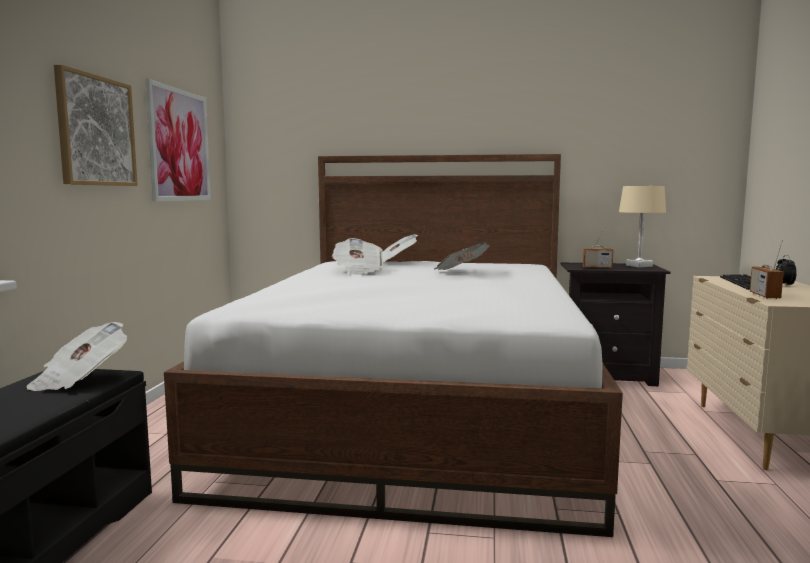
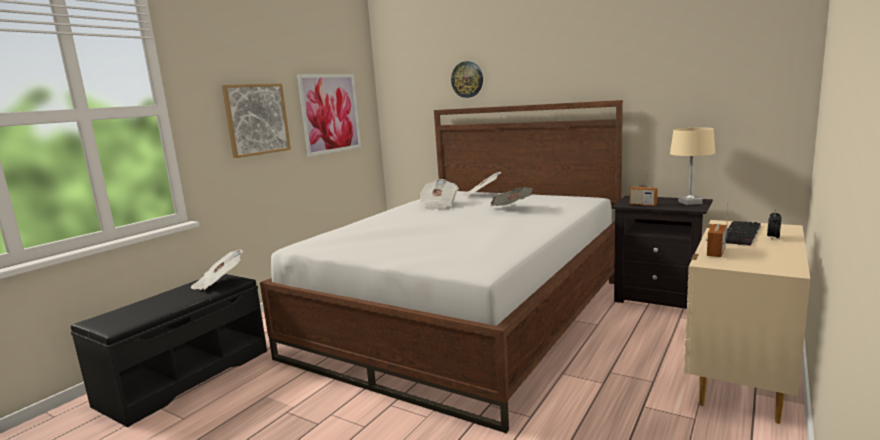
camera: 25 degrees right, 5 degrees up
(365, 120) = (467, 79): none -> wall clock

